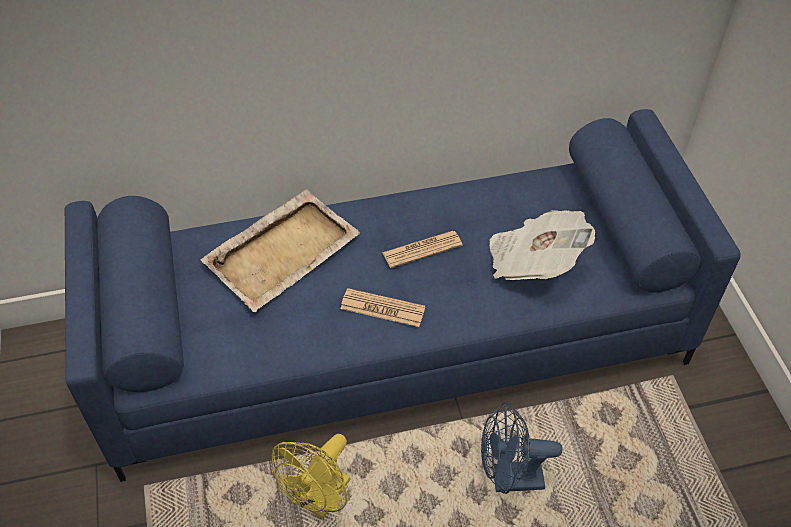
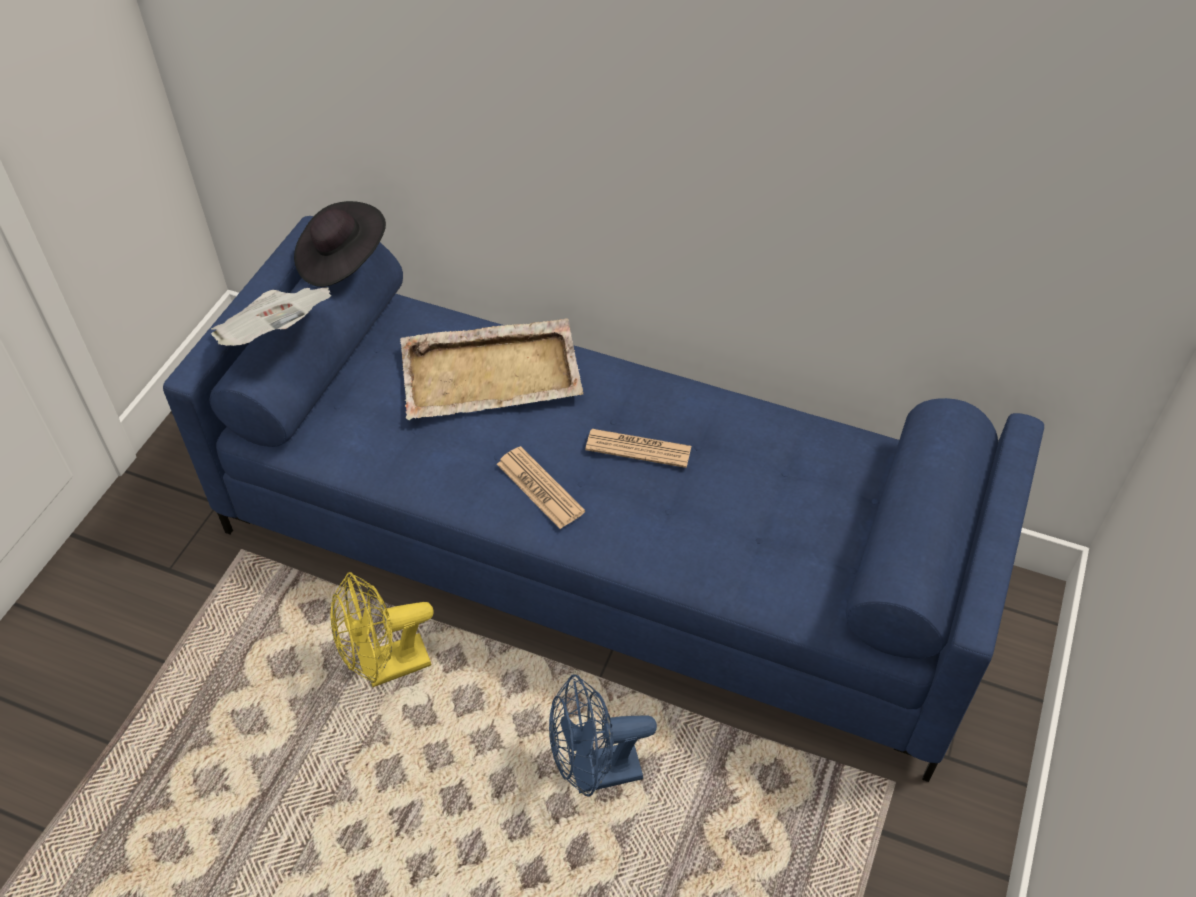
camera: 35 degrees right, 0 degrees up
(129, 222) = (341, 261): none -> black hat
(509, 479) = (595, 773): blue fan -> blue fan turned 45 degrees counterclockwise
(534, 261) = (753, 530): newspaper -> newspaper (277, 337)

